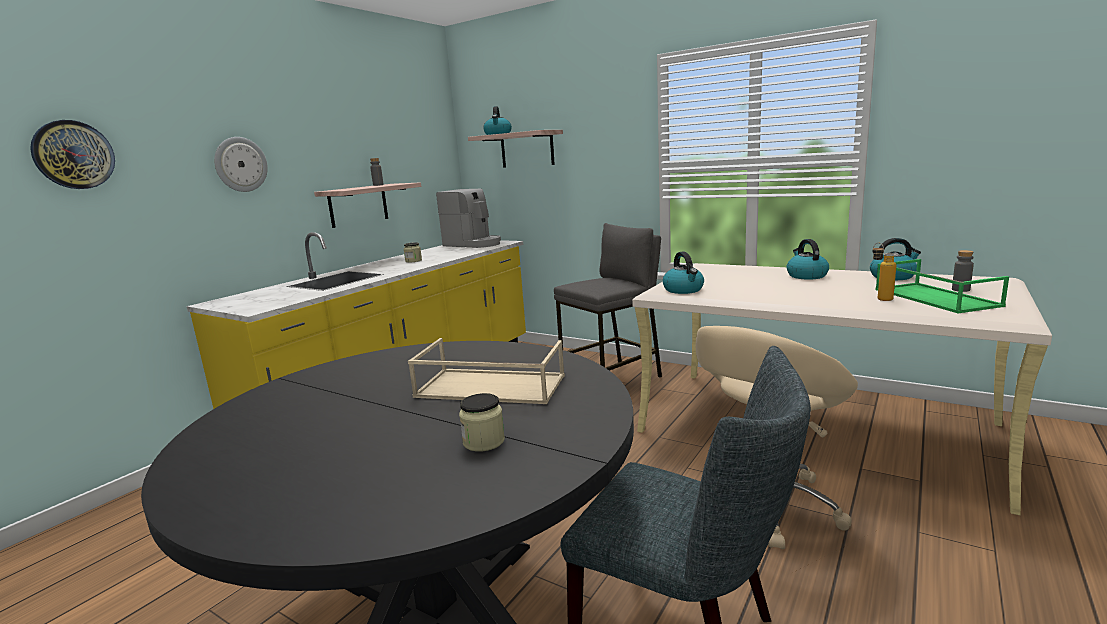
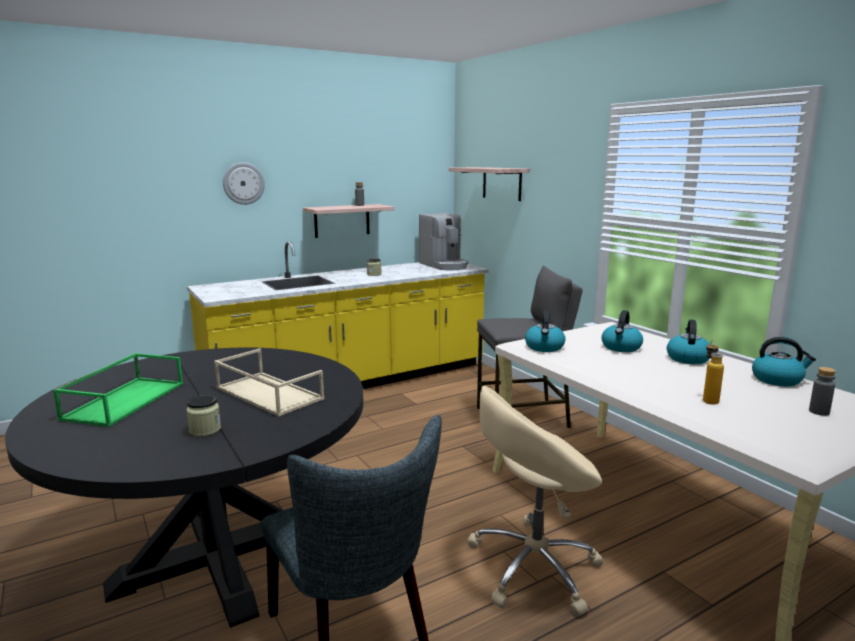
camera: 25 degrees right, 0 degrees up
(73, 155) = (126, 173): wall clock -> none
(498, 134) = (476, 167): kettle -> kettle (621, 347)
(933, 297) = (767, 412): green tray -> green tray (125, 400)

